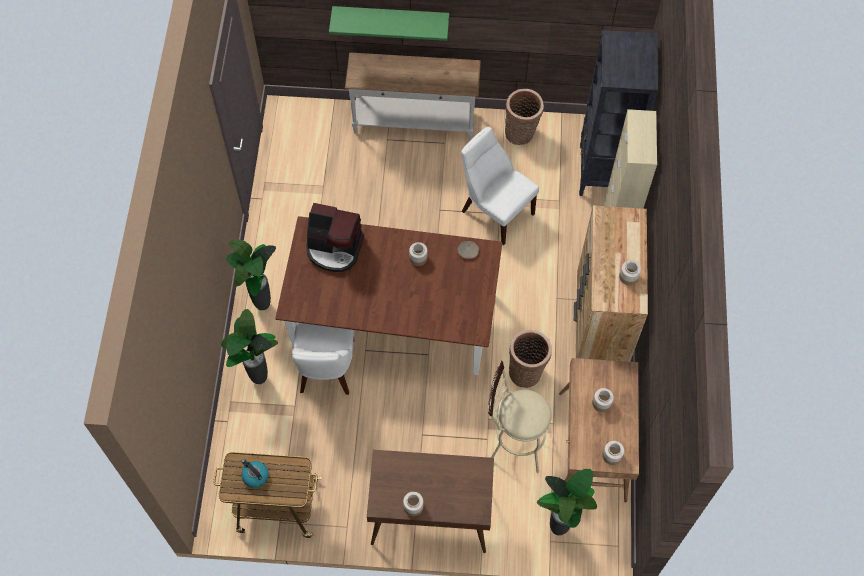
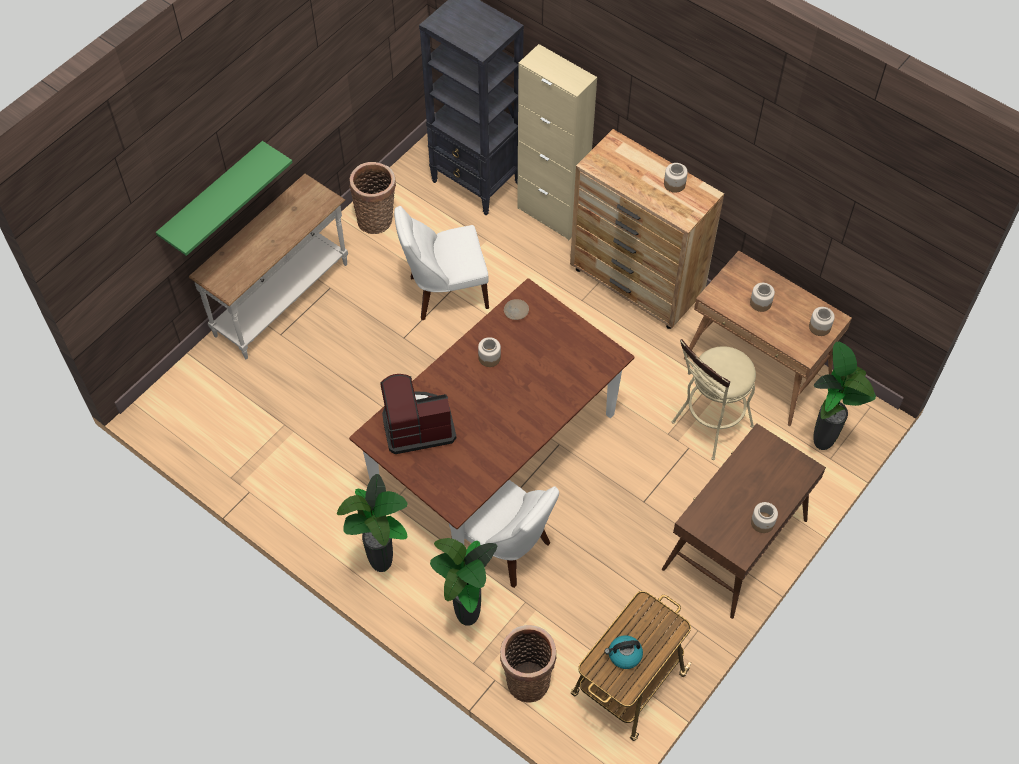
camera: 55 degrees left, 5 degrees down
(334, 248) = (417, 425): coffee machine -> coffee machine turned 150 degrees counterclockwise
(526, 371) = (640, 371): basket -> basket (527, 679)

